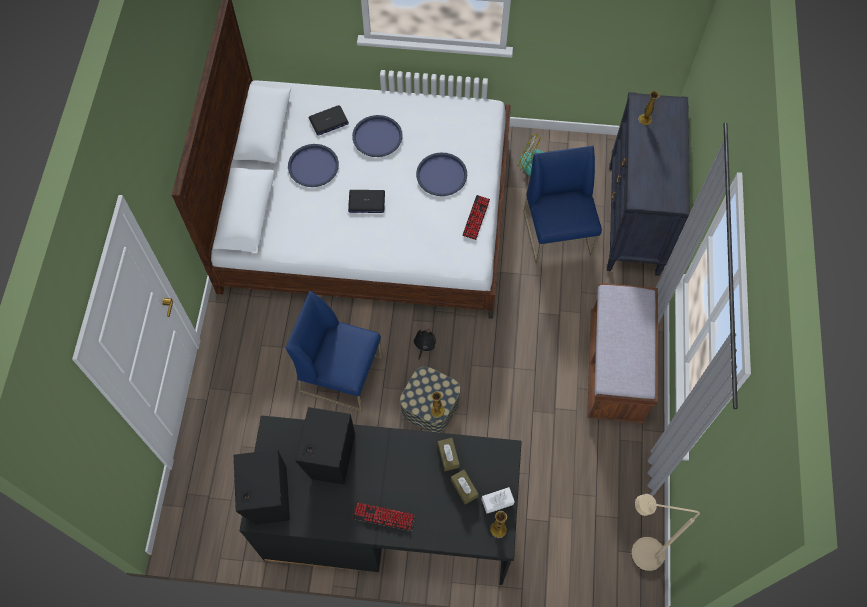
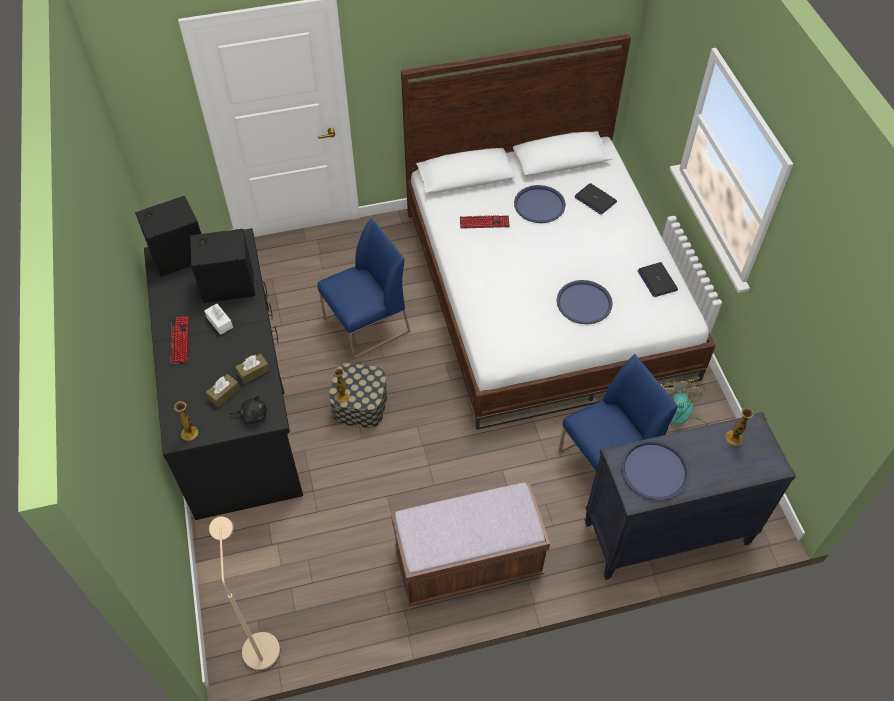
camera: 70 degrees right, 10 degrees down
(341, 374) = (366, 325): blue chair -> blue chair turned 60 degrees clockwise
(366, 202) = (521, 254): laptop -> laptop (657, 280)
(377, 137) = (599, 240): blue tray -> blue tray (654, 470)
(424, 345) = (422, 380): black plush toy -> black plush toy (252, 415)
(476, 217) = (549, 345): keyboard -> keyboard (484, 222)
(497, 502) = (217, 424): white tissue box -> white tissue box (219, 322)

